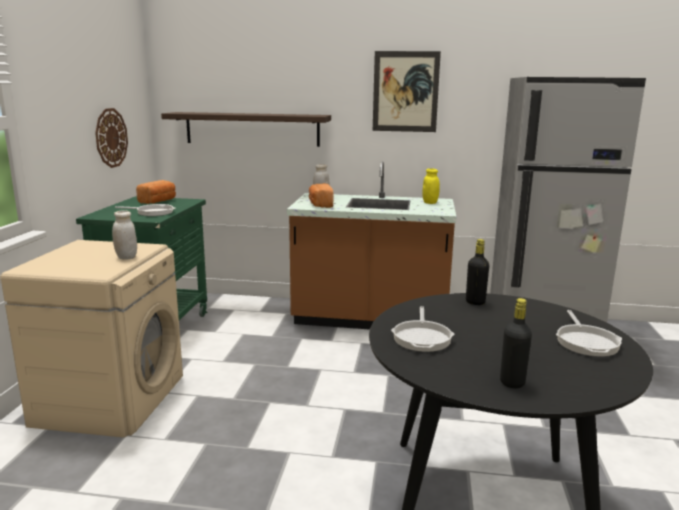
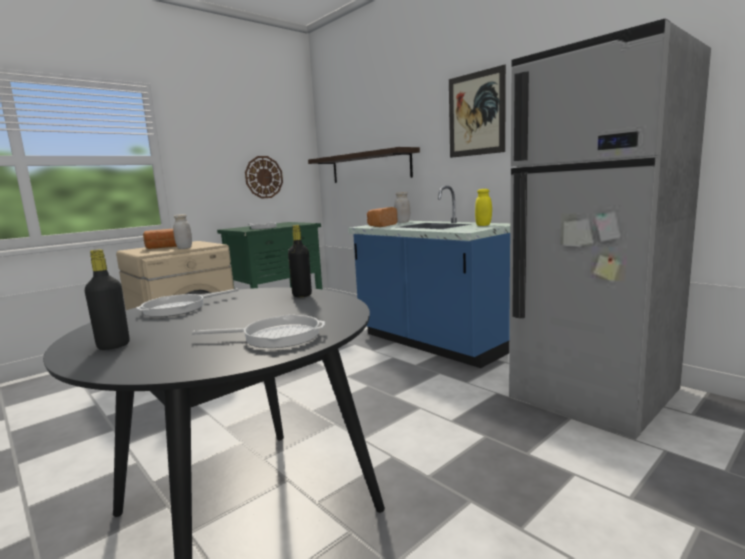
camera: 40 degrees right, 5 degrees down
(158, 201) = (289, 223): bread -> bread (164, 248)
(370, 320) = (432, 342): brown counter -> blue counter
(586, 342) = (276, 336): frying pan -> frying pan turned 135 degrees counterclockwise

